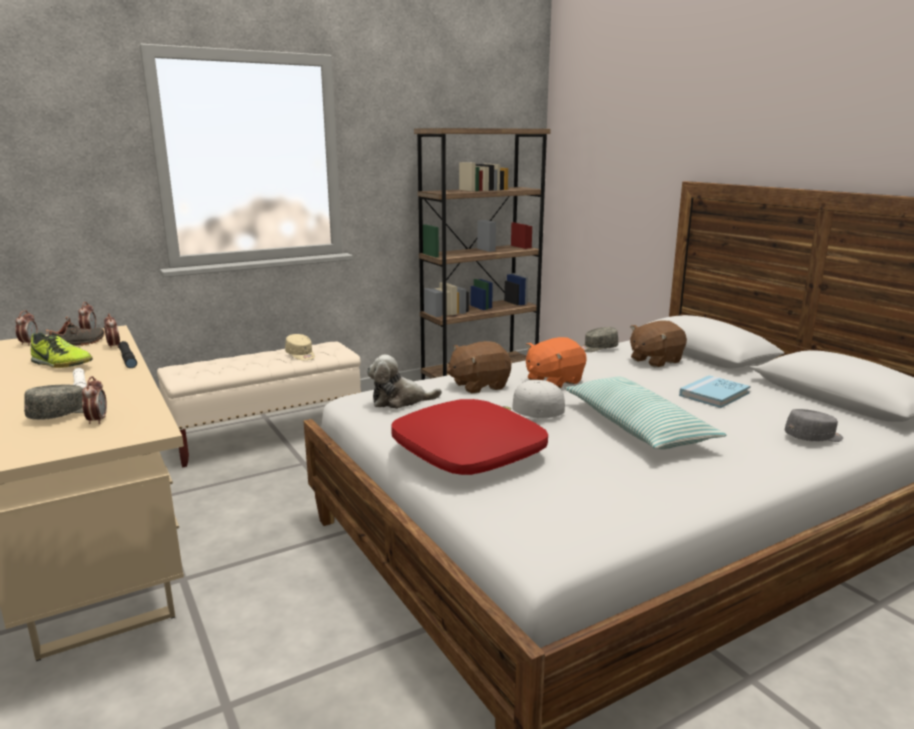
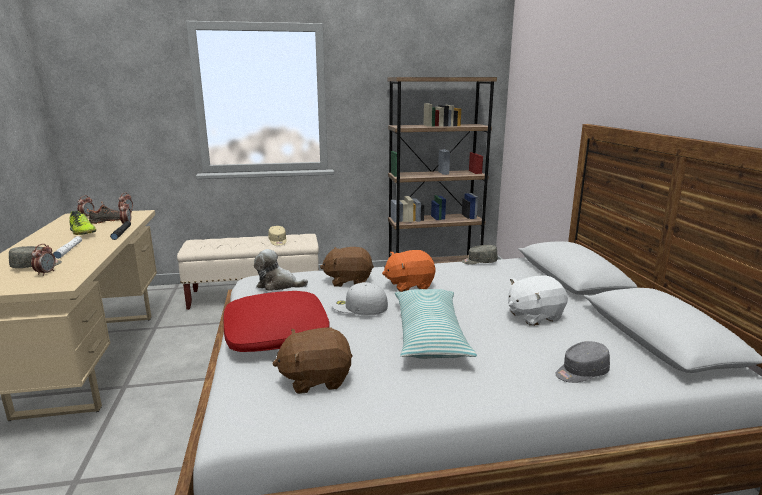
camera: 20 degrees right, 0 degrees up
(655, 360) = (516, 278): brown plush toy -> brown plush toy (316, 379)
(714, 394) = (534, 316): blue book -> white plush toy
(814, 438) = (580, 372): grey cap -> grey cap turned 150 degrees clockwise

